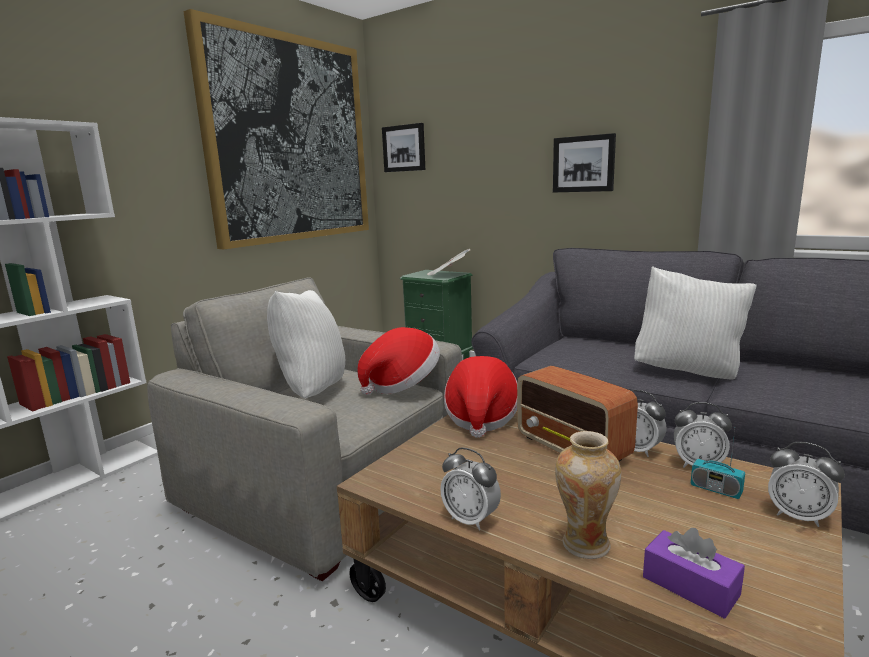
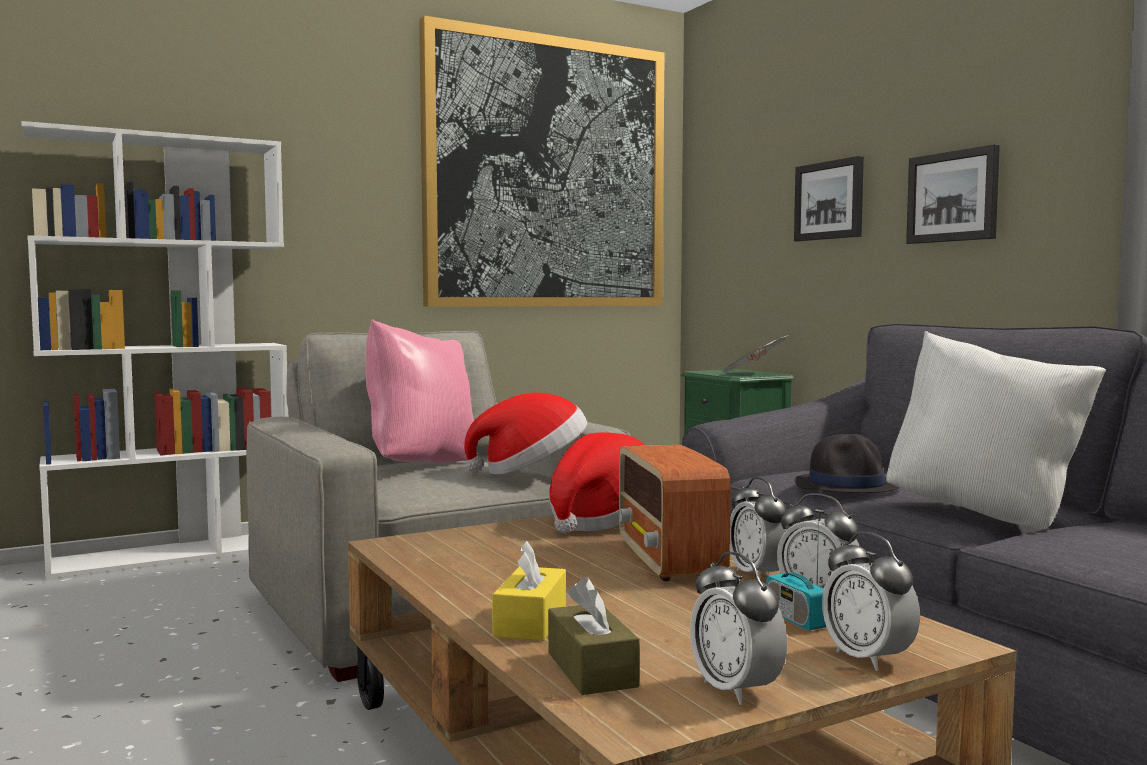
camera: 25 degrees right, 10 degrees down
(311, 391) = (421, 464): white pillow -> pink pillow
(404, 148) = (720, 186): picture -> picture (829, 200)
(470, 519) = (439, 584): alarm clock -> alarm clock (736, 690)
(585, 544) = (530, 622): vase -> yellow tissue box
(595, 360) = (847, 485): none -> black hat
(690, 586) = (591, 669): purple tissue box -> brown tissue box

